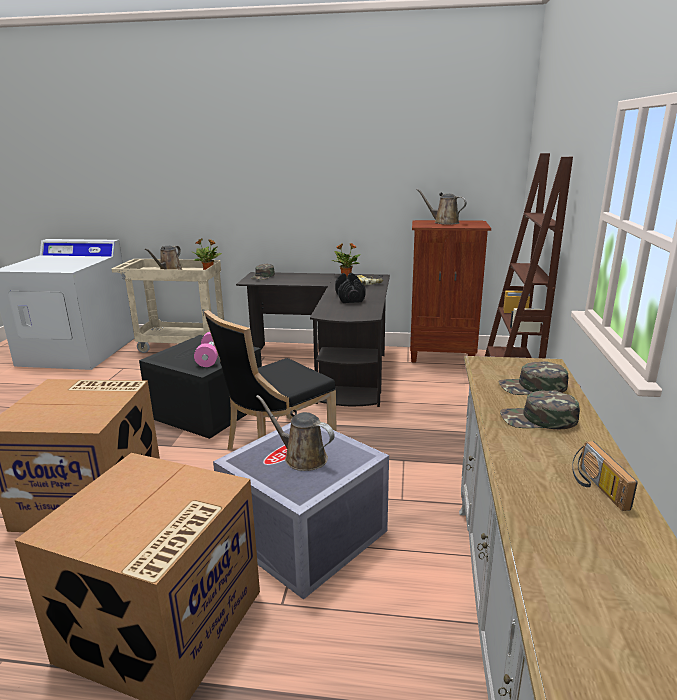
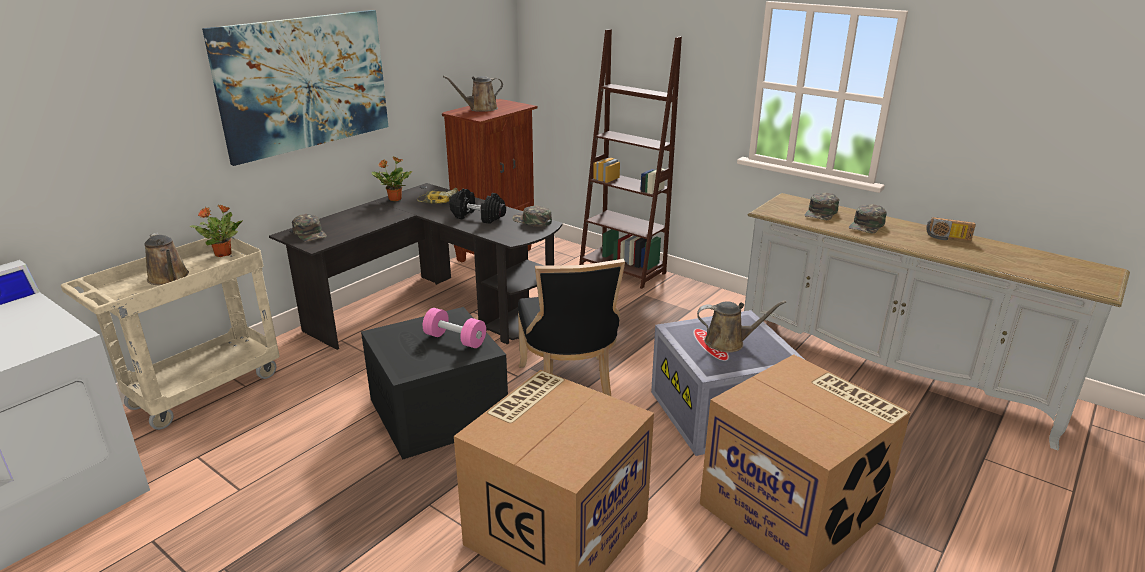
camera: 60 degrees left, 5 degrees up
(293, 175) = (305, 83): none -> picture
(302, 457) = (728, 342): brown watering can -> brown watering can turned 150 degrees counterclockwise
(368, 311) = (532, 221): none -> green cap

